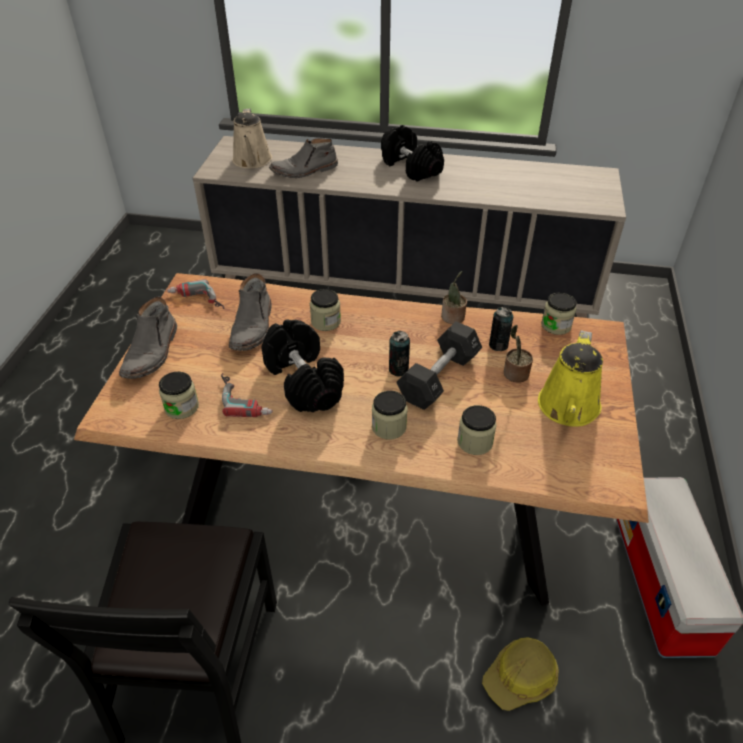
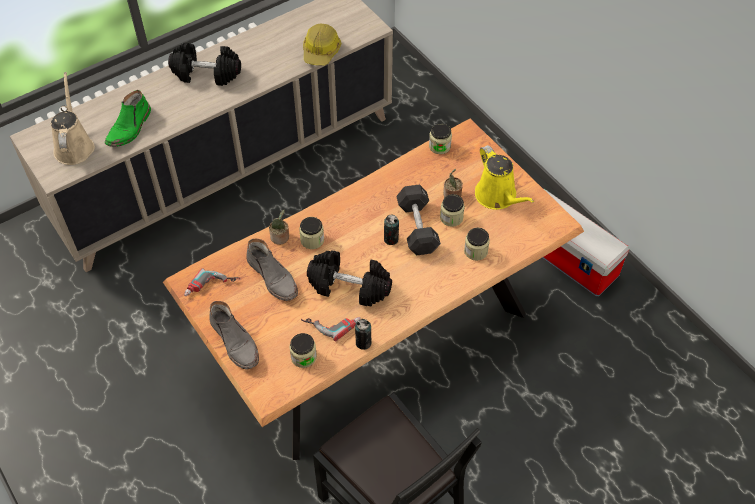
camera: 45 degrees left, 10 degrees up
(252, 161) = (74, 146): beige watering can -> beige watering can turned 135 degrees counterclockwise
(304, 170) = (130, 128): grey boot -> green boot
(389, 427) = (426, 277): jar -> jar (451, 217)
(453, 318) = (380, 182): potted plant -> potted plant (280, 238)
(498, 345) = (424, 182): can -> can (363, 343)
(520, 678) = (548, 362): hard hat -> hard hat (321, 51)

